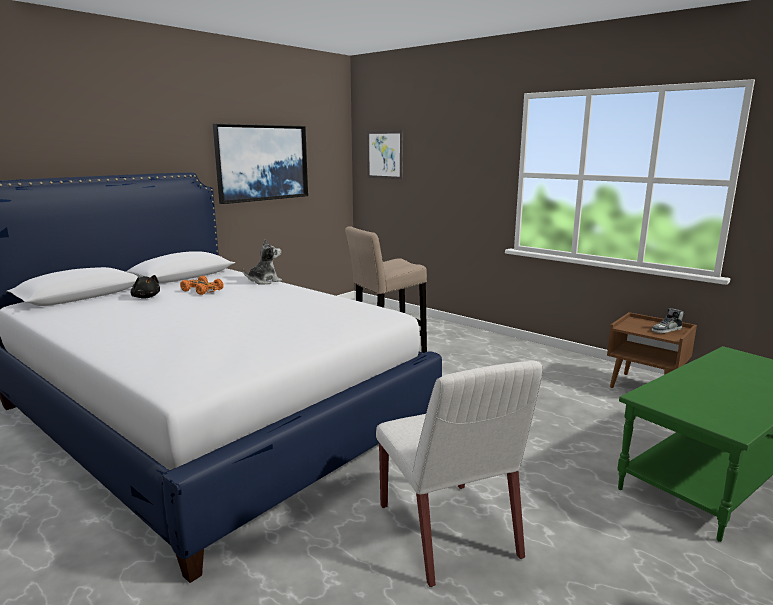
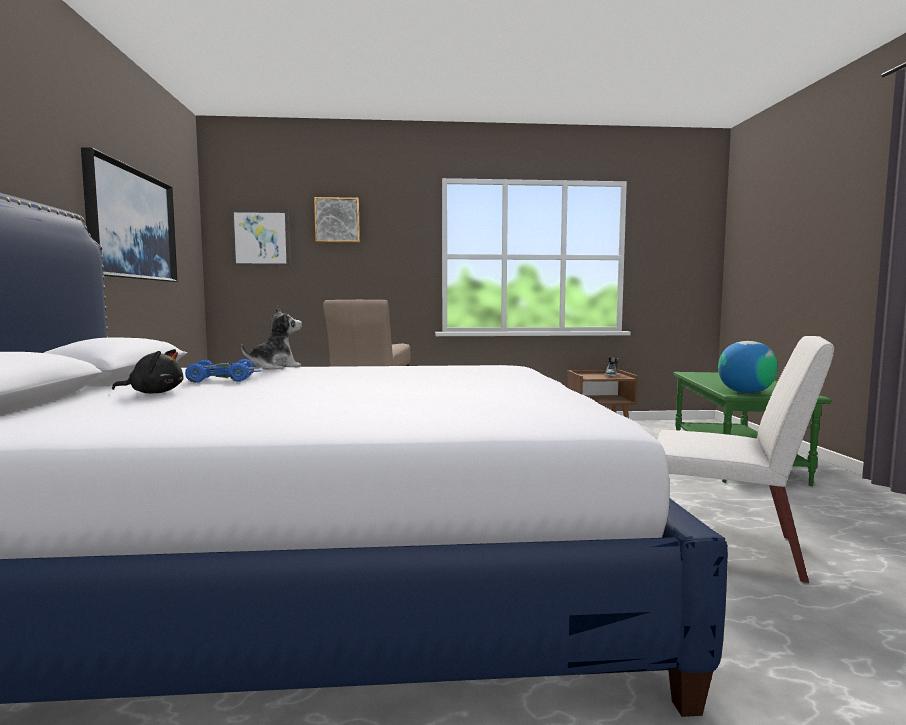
camera: 45 degrees left, 10 degrees down
(203, 290) = (223, 379): orange toy car -> blue toy car
(264, 281) = (275, 367): plush toy -> plush toy turned 45 degrees clockwise
(436, 139) = (337, 220): none -> picture
(665, 400) = (745, 392): none -> globe

